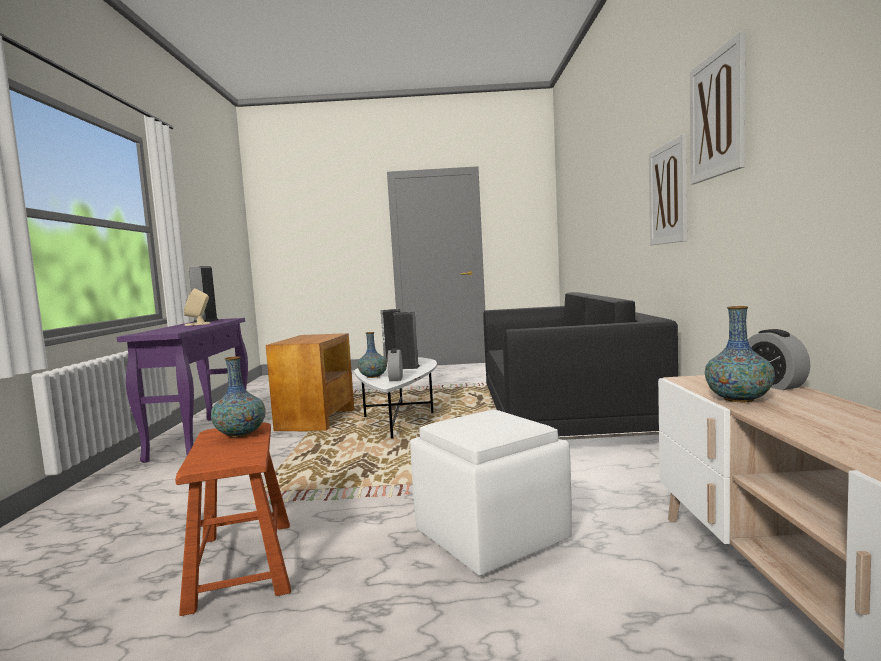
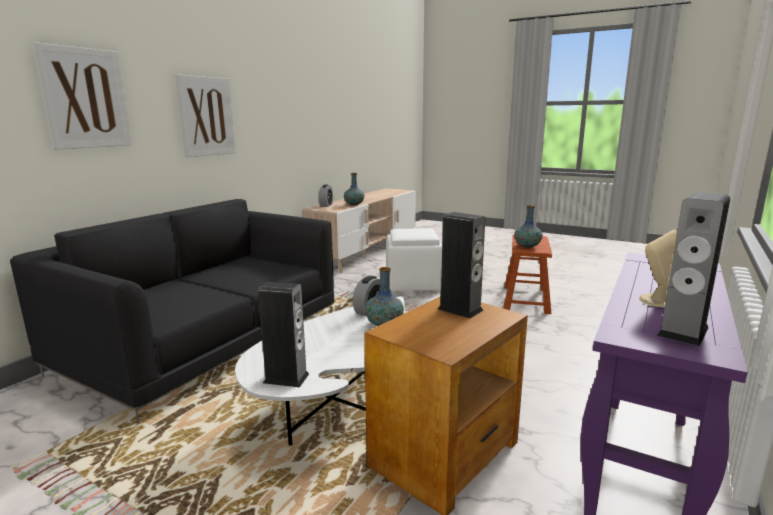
camera: 150 degrees left, 10 degrees up
(407, 367) = (317, 336): speaker -> speaker (460, 309)
(717, 115) = (256, 80): picture -> picture (85, 98)

